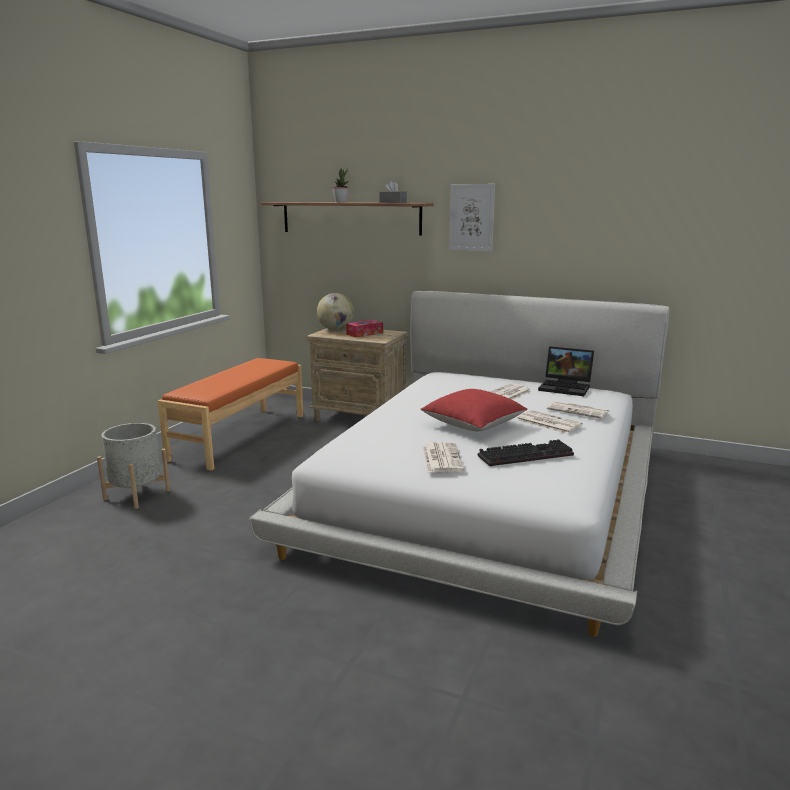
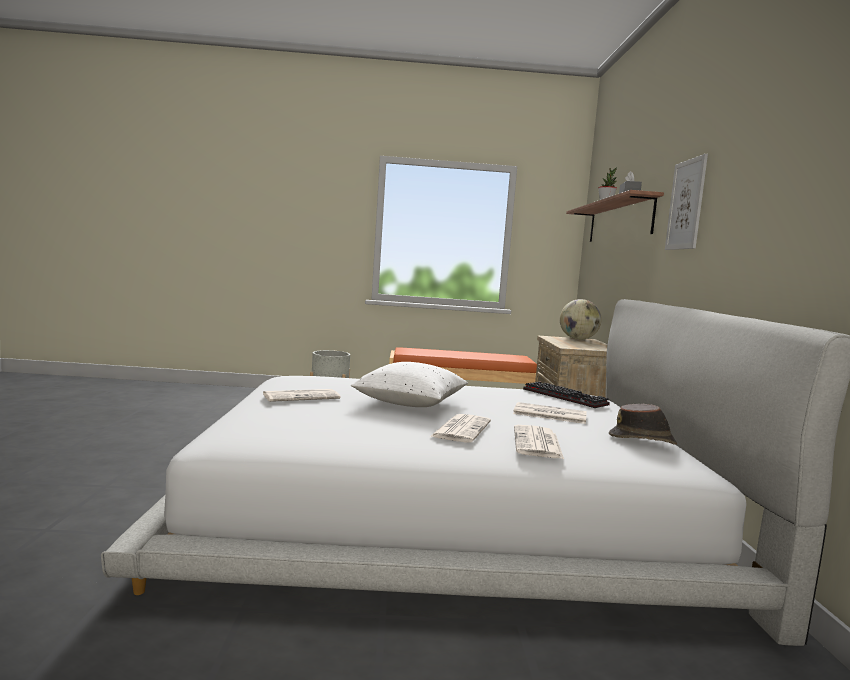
camera: 65 degrees right, 10 degrees down
(364, 333) = (582, 344): tissue box -> none
(473, 425) = (410, 403): red pillow -> white pillow
(526, 455) = (335, 421): keyboard -> keyboard (566, 397)
(566, 387) = (642, 440): laptop -> brown hat

